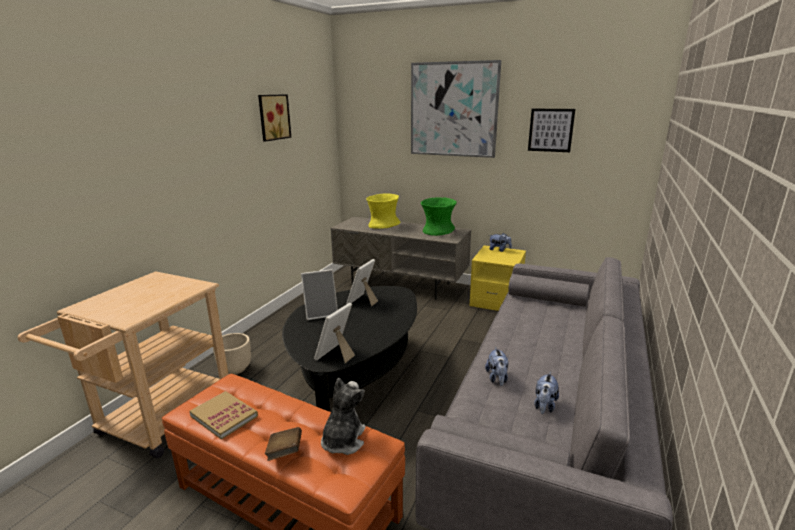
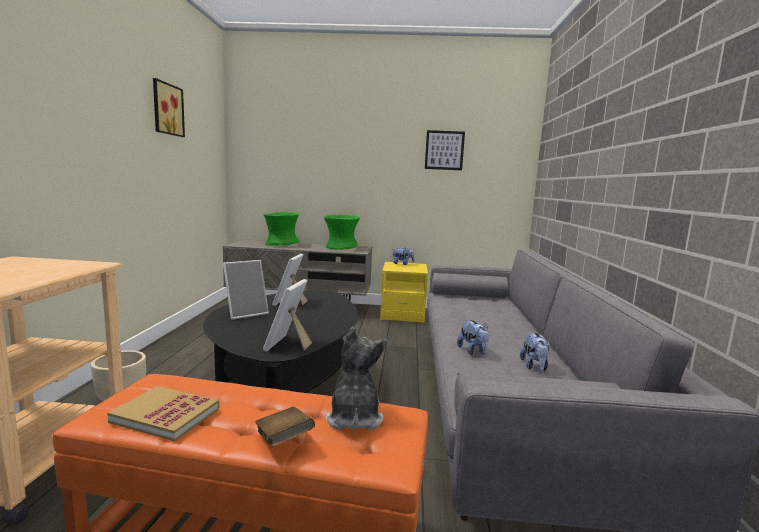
camera: 20 degrees left, 10 degrees down
(383, 225) = (281, 244): yellow vase -> green vase
(453, 110) = (353, 129): picture -> none

